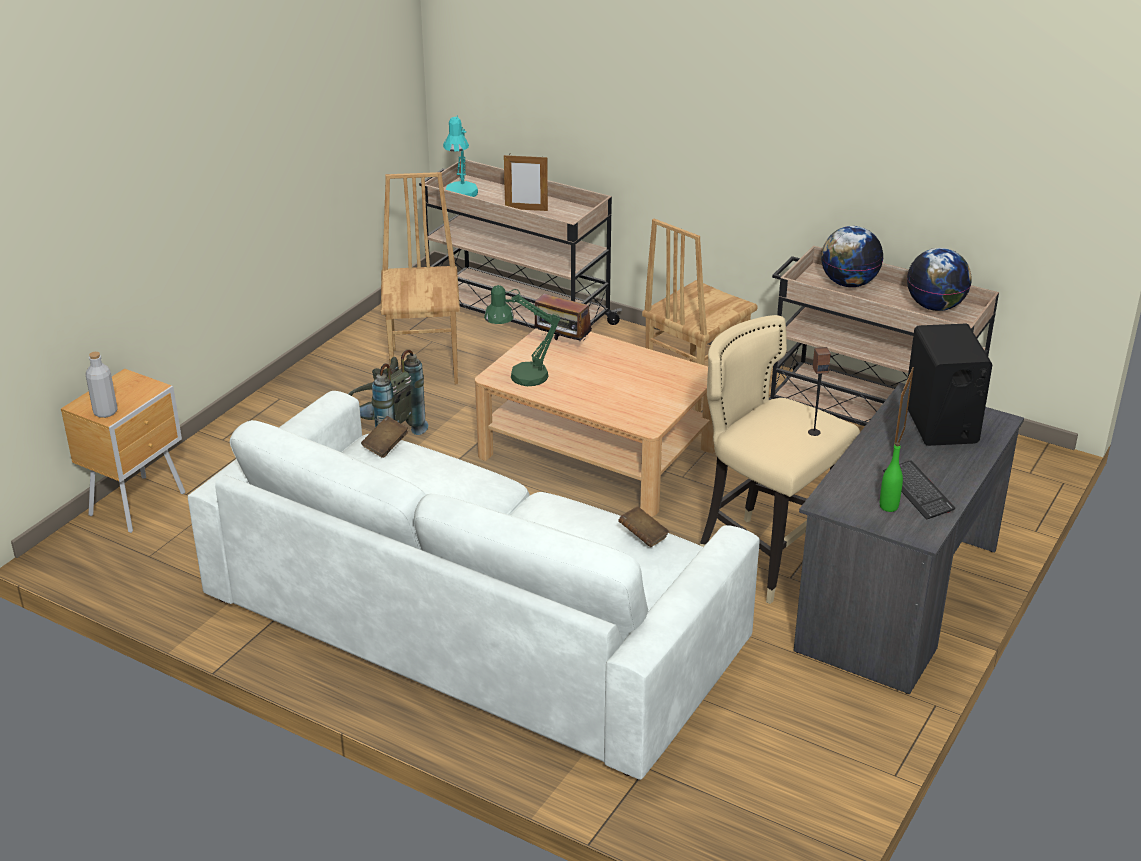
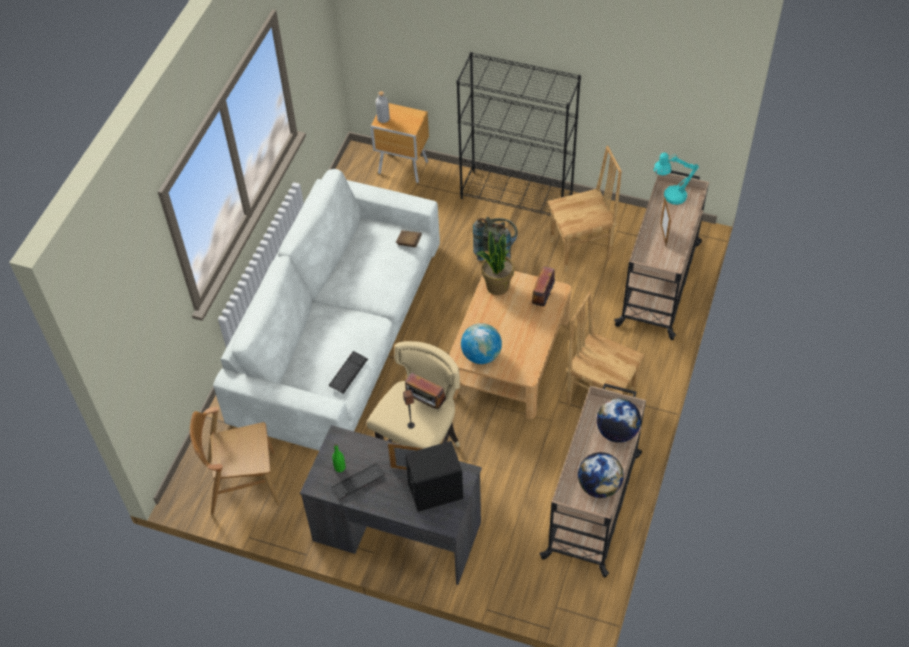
camera: 80 degrees right, 20 degrees up
(282, 402) = (517, 196): none -> black bookcase
(520, 377) = (497, 286): green table lamp -> potted plant
(643, 536) = (348, 373): brown book -> keyboard
(649, 406) = (481, 355): none -> globe
(775, 414) = (426, 403): none -> radio
(776, 774) = (242, 483): none -> brown chair

